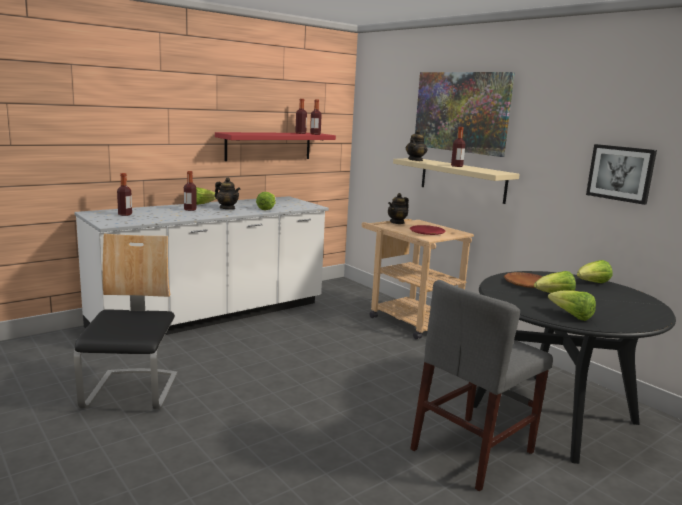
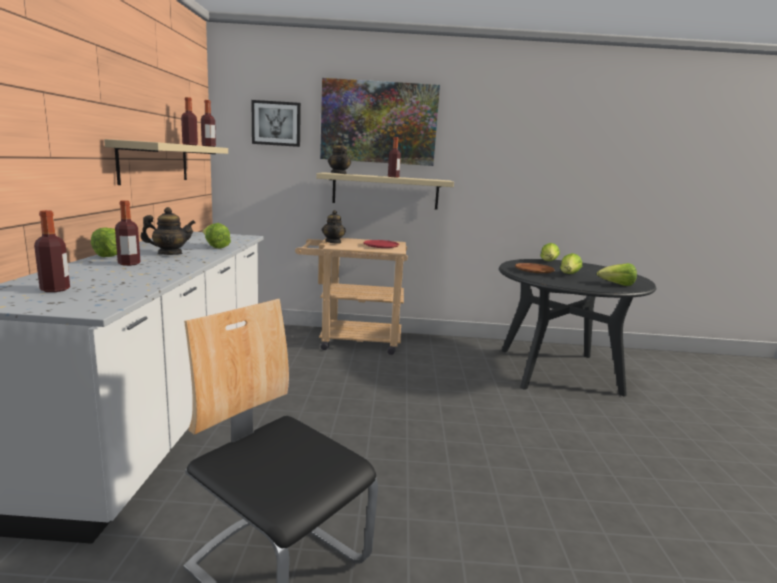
camera: 50 degrees left, 0 degrees up
(268, 146) = (154, 162): red shelf -> beige shelf
(472, 450) = (589, 419): grey chair -> none
(620, 173) = (543, 173): picture -> picture (276, 123)

